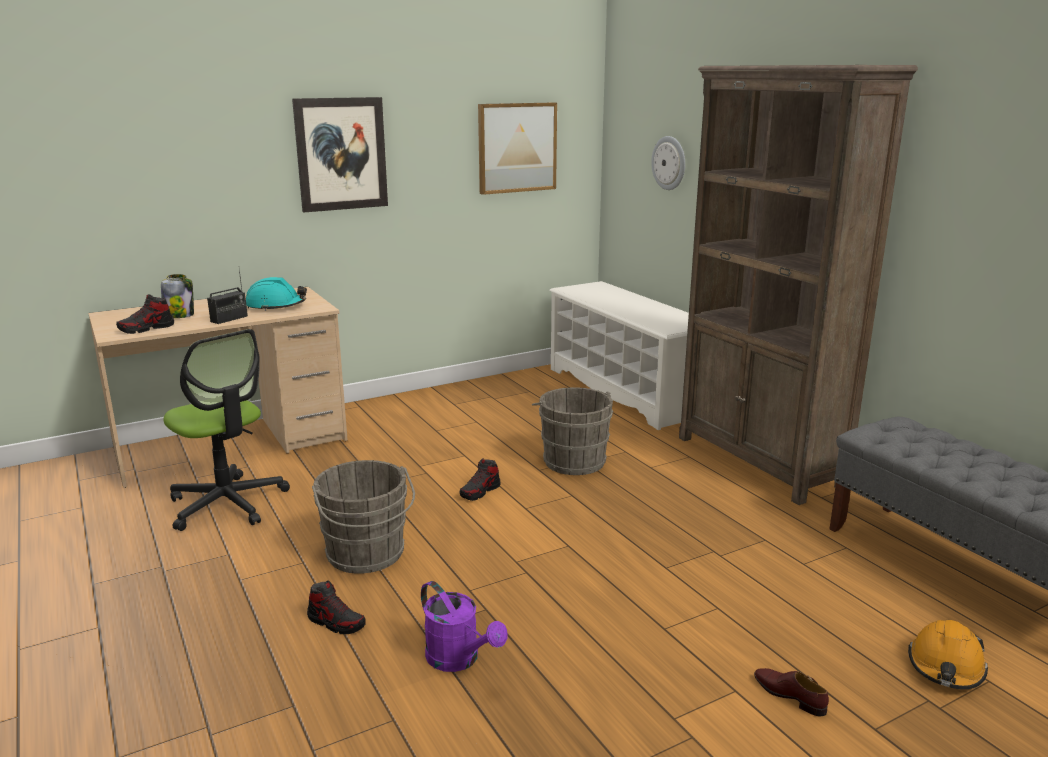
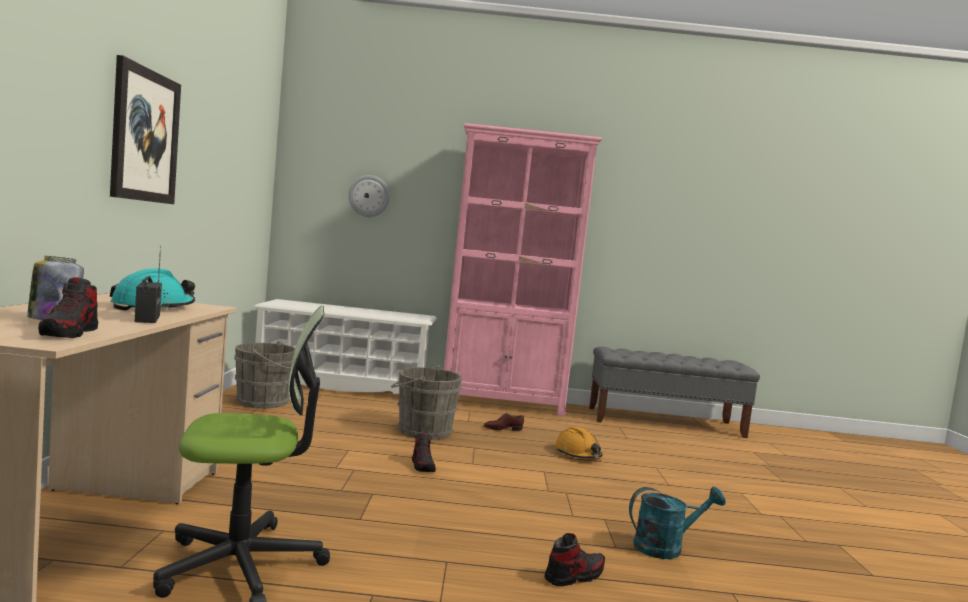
camera: 60 degrees left, 15 degrees down
(366, 555) = (471, 532): grey bucket -> grey bucket (266, 402)
(459, 659) = (665, 547): purple watering can -> turquoise watering can
(517, 147) = (241, 167): picture -> none
(759, 462) = (503, 404): brown bookcase -> pink bookcase
(789, 695) = (750, 484): brown shoe -> brown shoe (502, 429)
(946, 667) = (739, 453): orange hard hat -> orange hard hat (577, 454)

